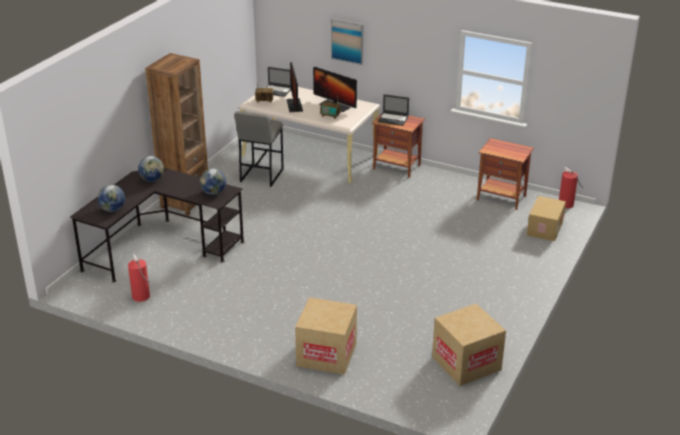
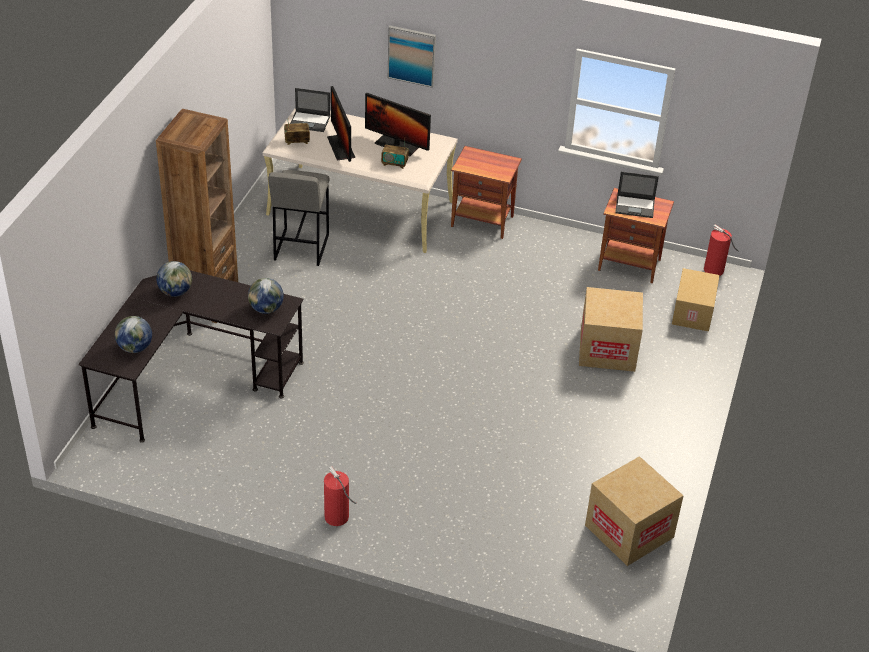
camera: 10 degrees left, 10 degrees up
(141, 297) = (186, 463): fire extinguisher -> fire extinguisher (337, 517)
(326, 354) = (451, 533): cardboard box -> cardboard box (607, 349)
(393, 119) = (479, 162): laptop -> laptop (635, 206)

